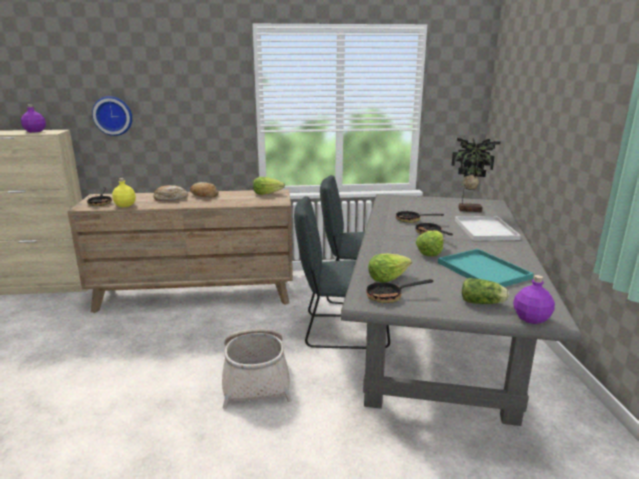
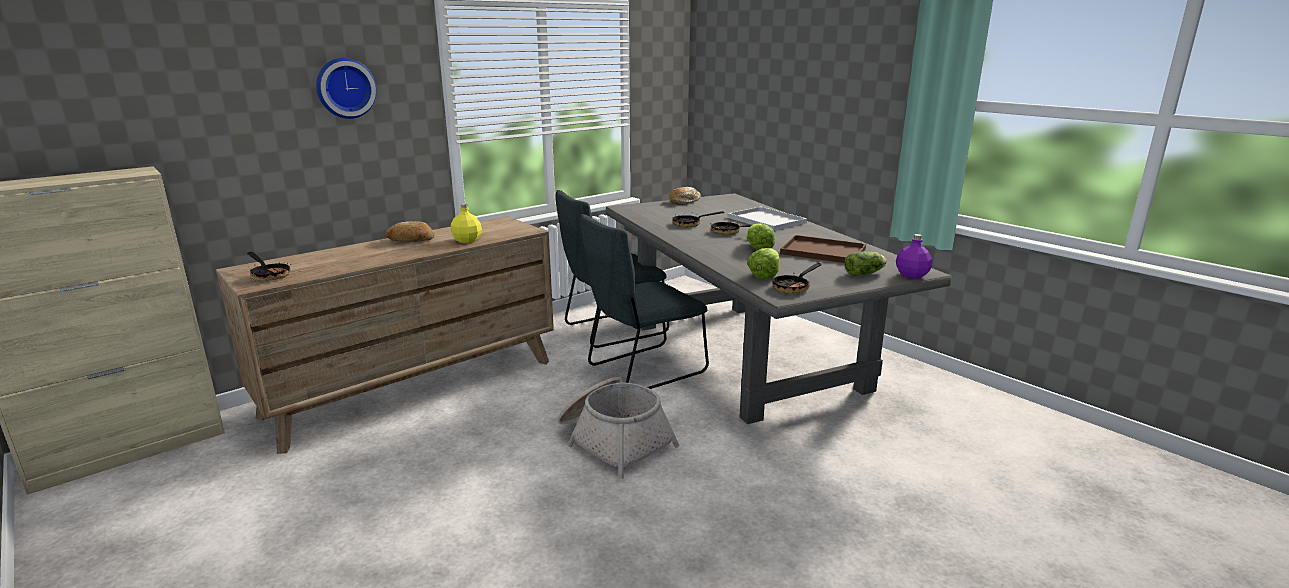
camera: 35 degrees left, 0 degrees up
(35, 131) = (96, 175): purple bottle -> none
(113, 115) = (230, 136): wall clock -> wall clock (345, 88)
(125, 205) = (319, 270): yellow bottle -> yellow bottle (467, 240)
(170, 198) = (371, 251): bread -> bread (684, 201)
(267, 193) = (492, 224): lettuce -> none
(469, 209) = (721, 206): potted plant -> none
(485, 271) = (825, 251): turquoise tray -> brown tray

